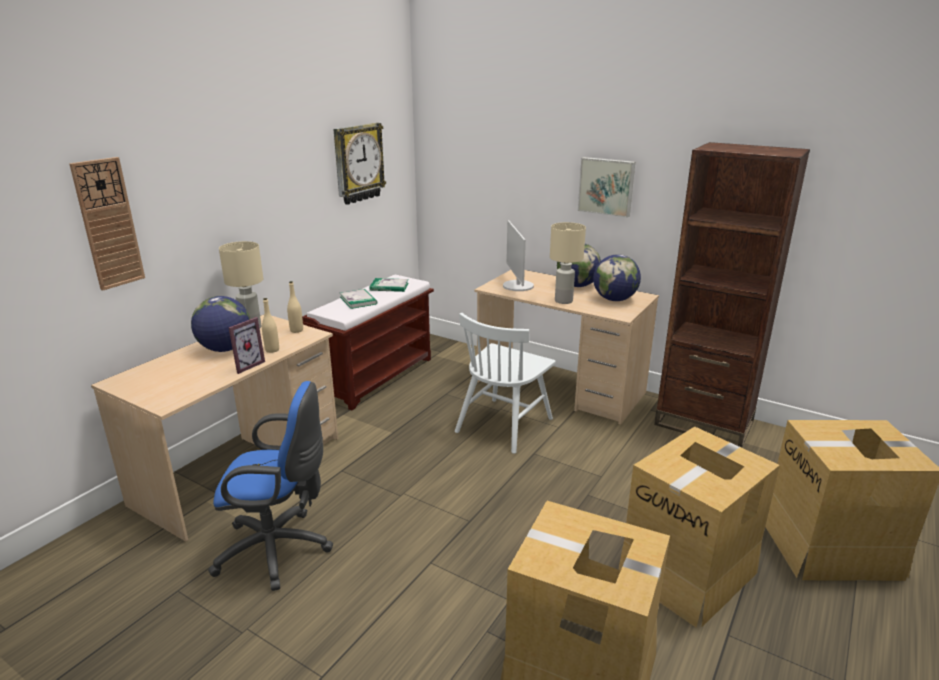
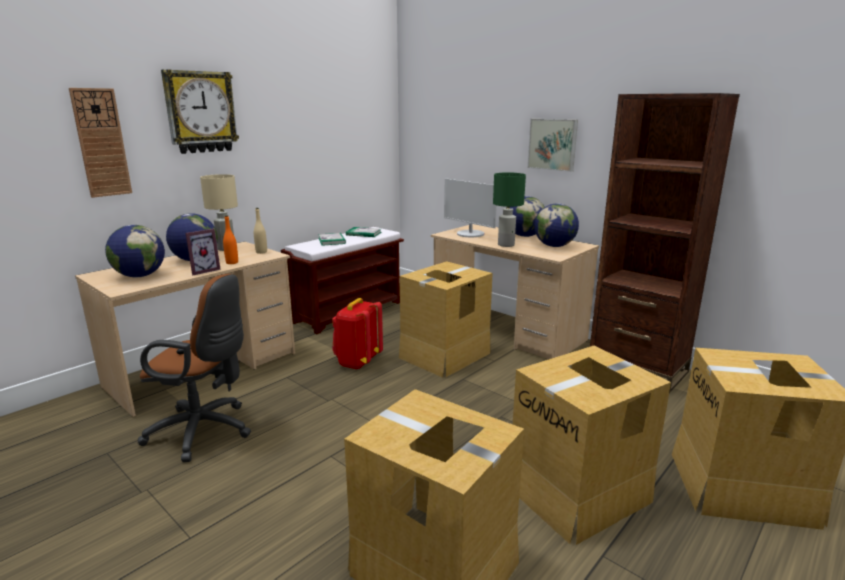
camera: 10 degrees right, 5 degrees down
(174, 379) = (140, 276): none -> globe
(272, 350) = (232, 262): beige bottle -> orange bottle
(279, 550) = (205, 431): blue office chair -> brown office chair
(358, 163) = (342, 126): wall clock -> wall clock (200, 112)
(413, 443) = (357, 362): none -> red backpack
(504, 425) = (444, 355): white chair -> cardboard box
(517, 286) = (470, 234): monitor -> monitor turned 45 degrees counterclockwise
(563, 301) = (505, 245): beige table lamp -> green table lamp

